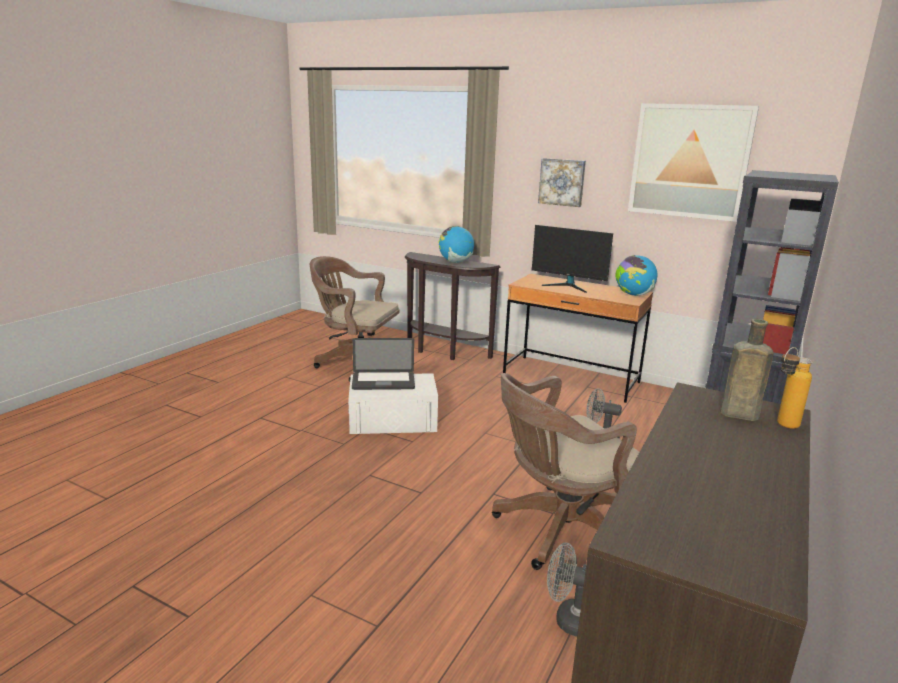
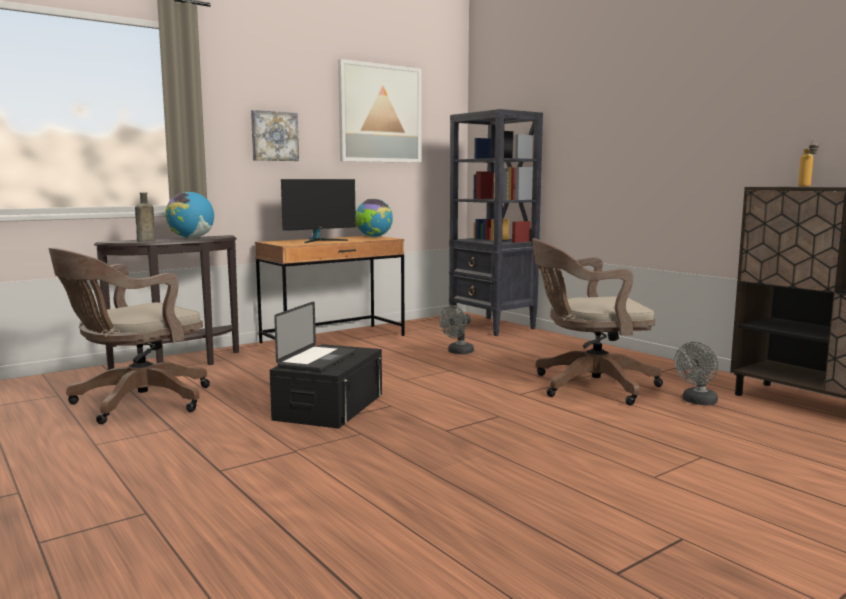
camera: 65 degrees left, 10 degrees down
(393, 420) = (330, 406): white storage box -> black storage box
(558, 531) = (588, 386): brown office chair -> brown office chair turned 90 degrees clockwise
(736, 414) = (793, 186): brown bottle -> brown bottle (145, 241)

